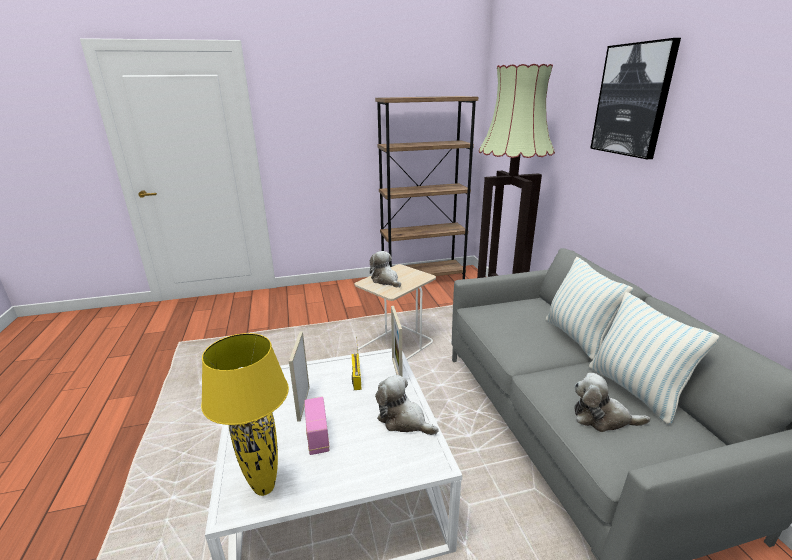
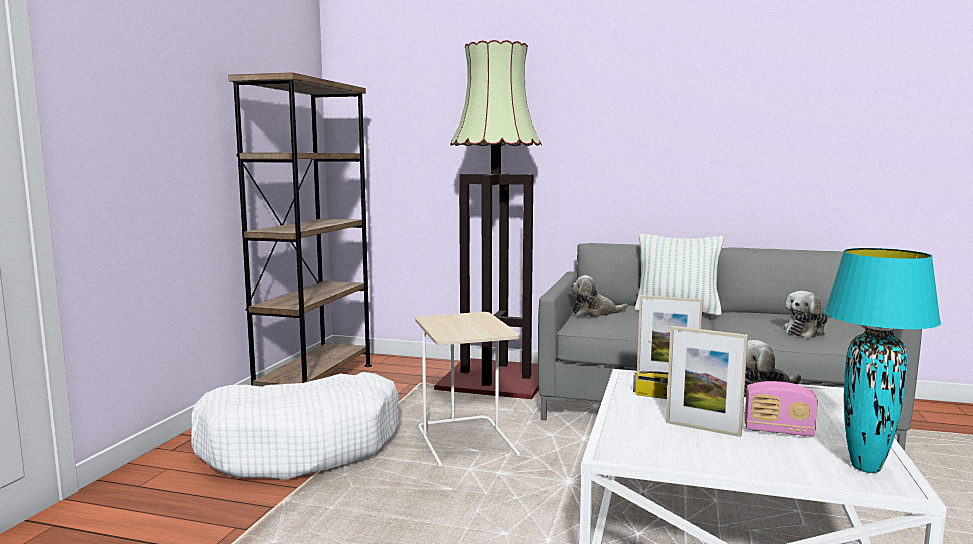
camera: 60 degrees left, 15 degrees down
(264, 487) = (865, 467): yellow table lamp -> turquoise table lamp
(348, 308) = (302, 446): none -> white dog bed
(386, 280) = (459, 328): plush toy -> plush toy (595, 313)
(632, 100) = (617, 85): picture -> none
(635, 390) = (772, 317): pillow -> none

